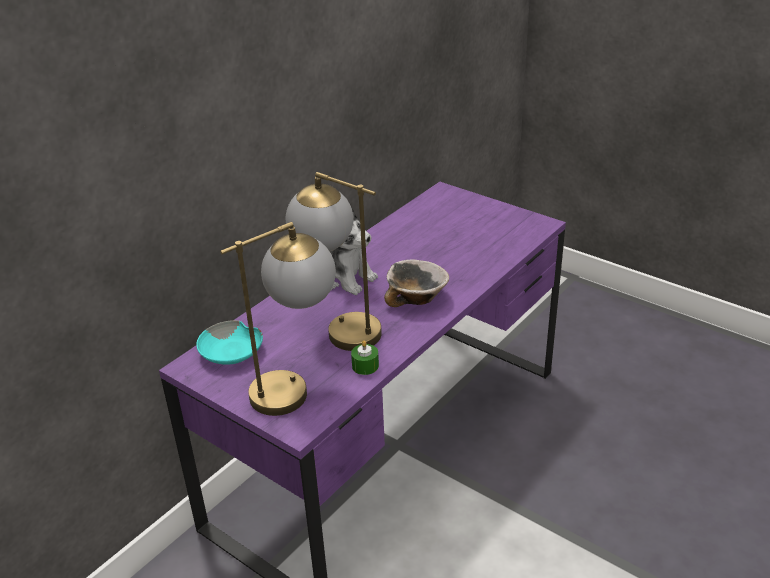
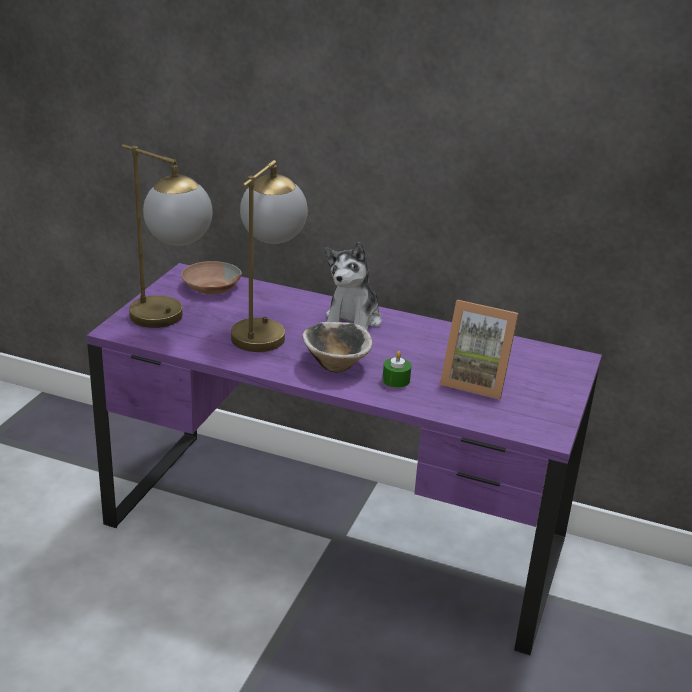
camera: 70 degrees right, 5 degrees down
(232, 352) = (210, 287): turquoise bowl -> brown bowl
(365, 366) = (210, 349): green candle -> green candle (396, 380)
(463, 238) = (475, 381): none -> picture frame

